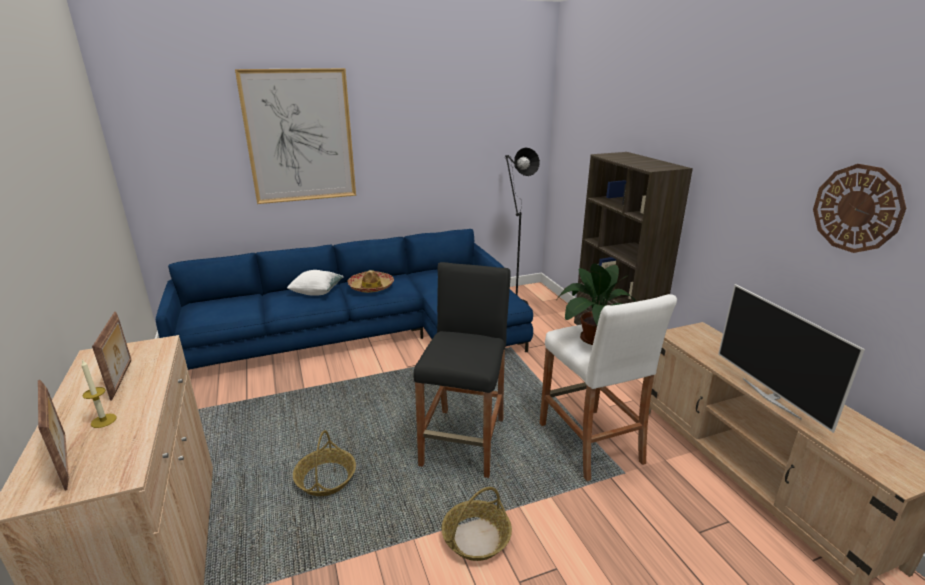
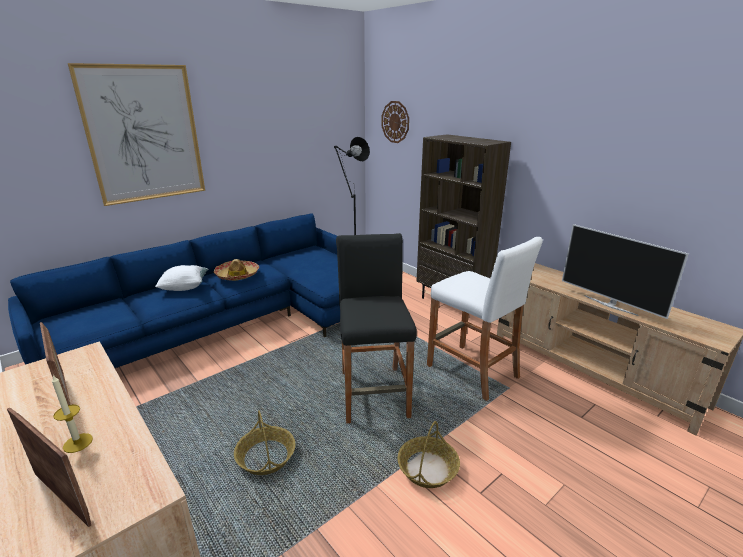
camera: 20 degrees left, 0 degrees up
(593, 338) = (472, 283): potted plant -> none
(857, 208) = (651, 157): wall clock -> wall clock (395, 122)

